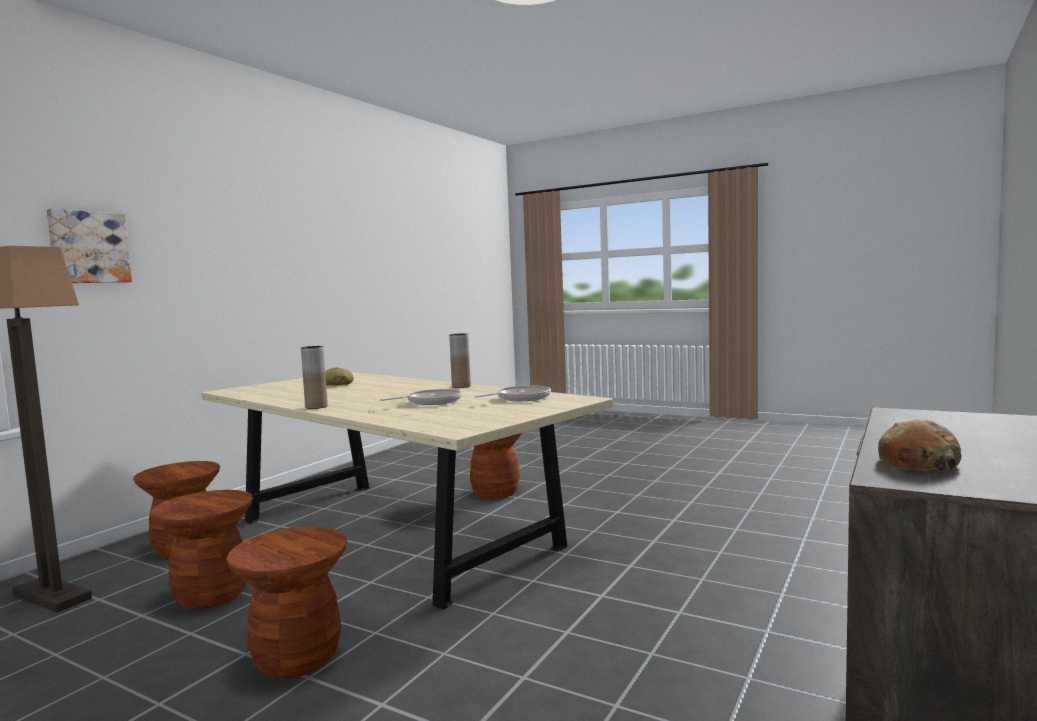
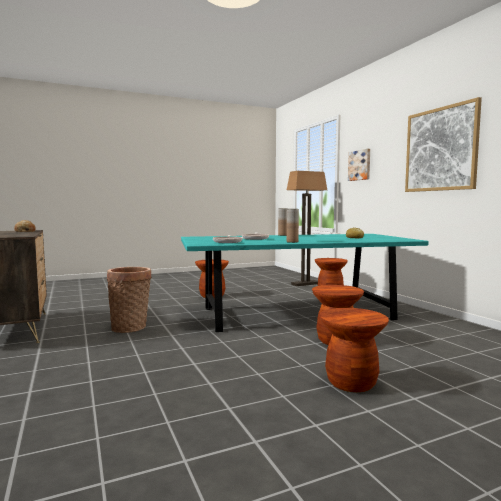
camera: 125 degrees right, 0 degrees up
(211, 595) = (274, 293): brown stool -> brown stool (351, 383)
(274, 246) = (440, 149): none -> picture
(393, 533) = (295, 313): beige dining table -> turquoise dining table
(663, 613) = (131, 327): none -> basket

